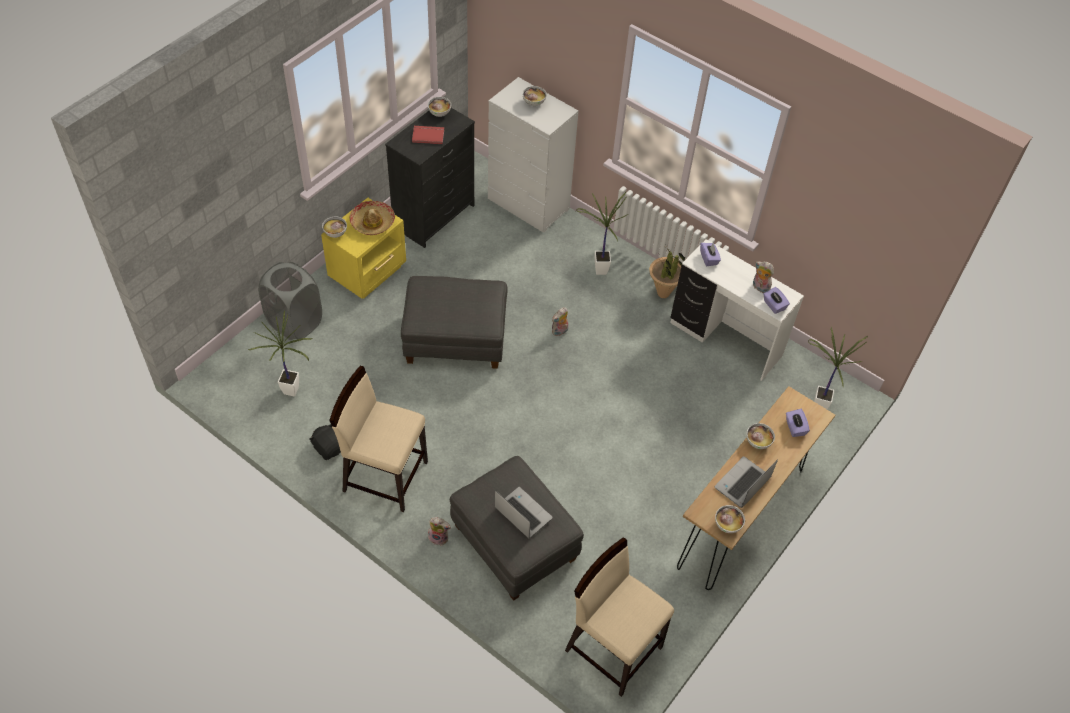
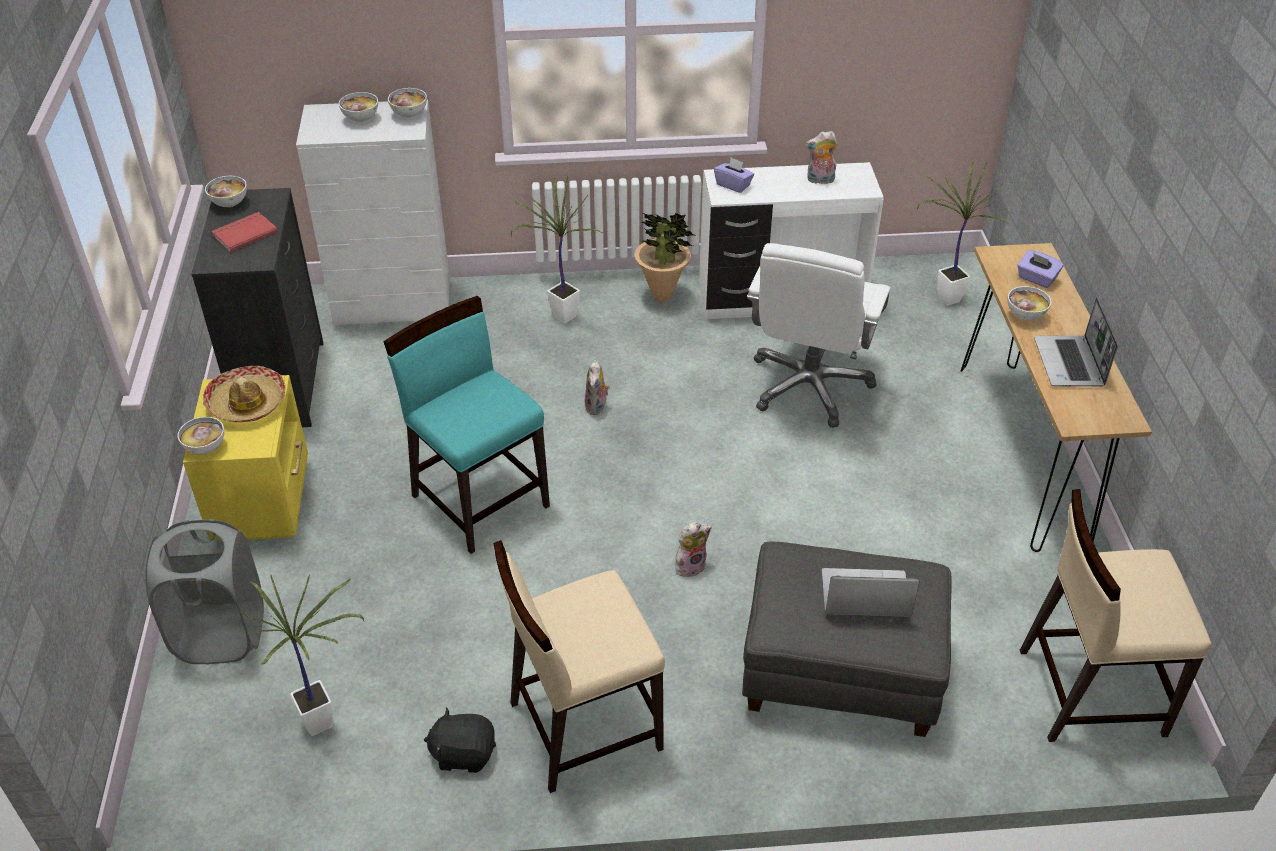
camera: 40 degrees left, 10 degrees down
(439, 537) = (746, 741): plush toy -> plush toy (690, 565)
(456, 339) = (480, 499): grey ottoman -> turquoise chair
(677, 399) = (809, 386): none -> white office chair
(727, 525) = (1115, 413): bowl -> bowl (409, 114)
(774, 305) = (856, 187): purple tissue box -> none

